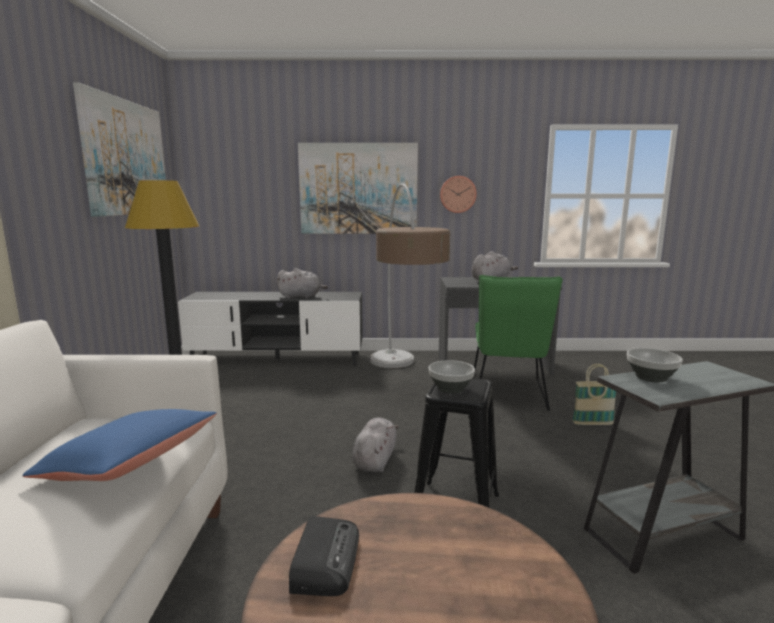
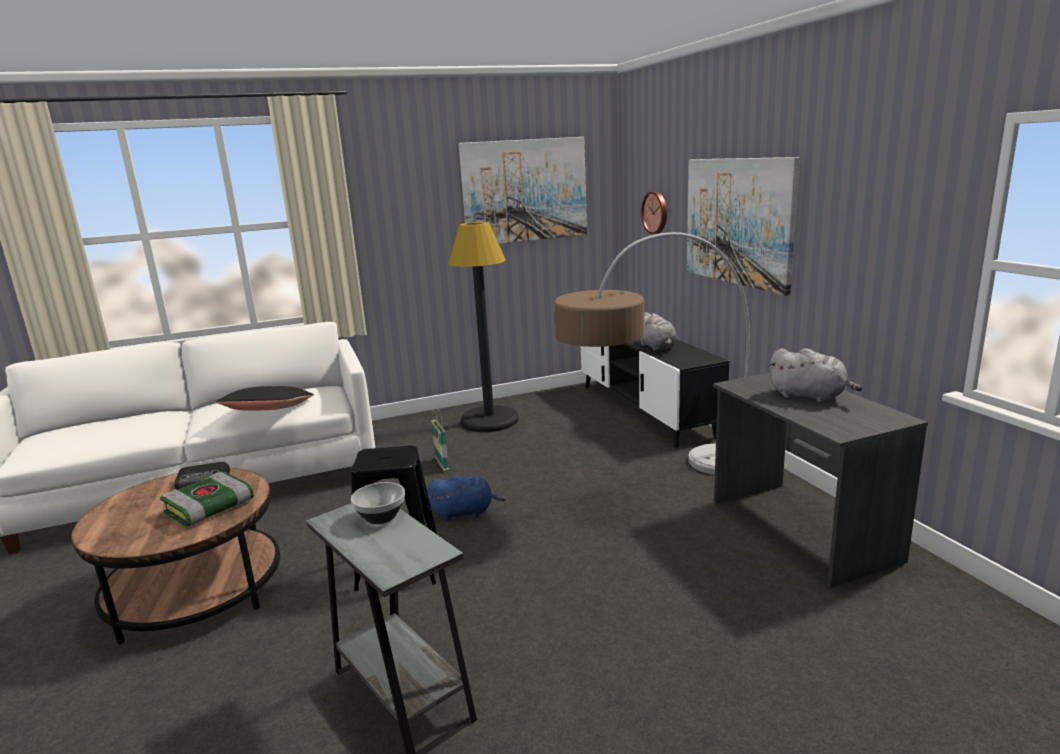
camera: 70 degrees right, 5 degrees up
(128, 466) = (269, 411): blue pillow -> black pillow
(375, 460) = (465, 512): grey plush toy -> blue plush toy
(450, 549) = (209, 508): none -> book
(451, 388) = (380, 454): bowl -> none
(457, 194) = (843, 242): wall clock -> wall clock (656, 212)
(508, 396) = (688, 558): green chair -> none
(592, 424) = (656, 637): basket -> basket (442, 464)

